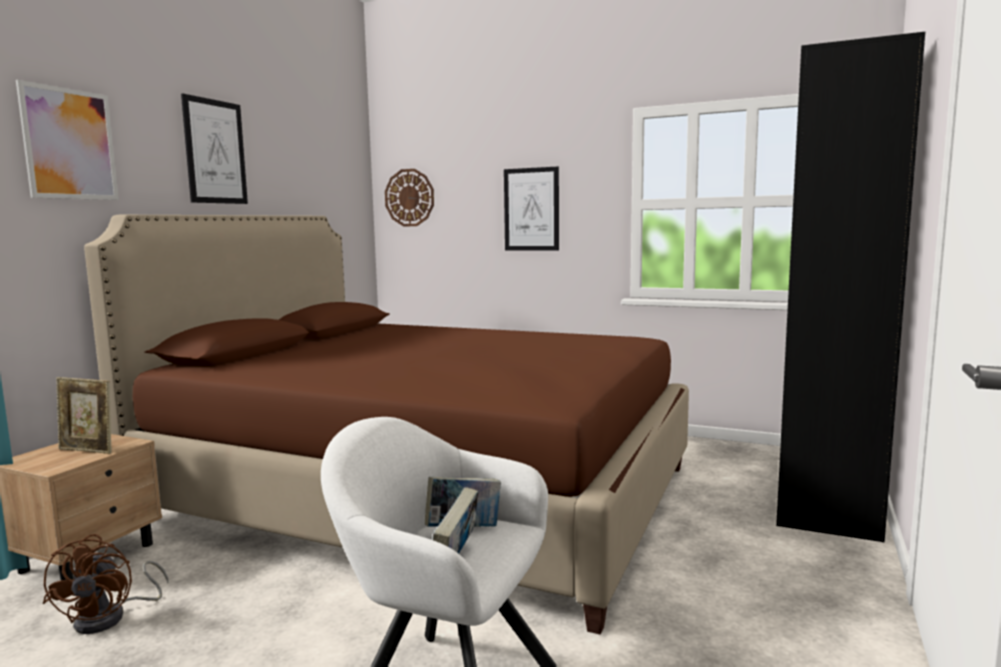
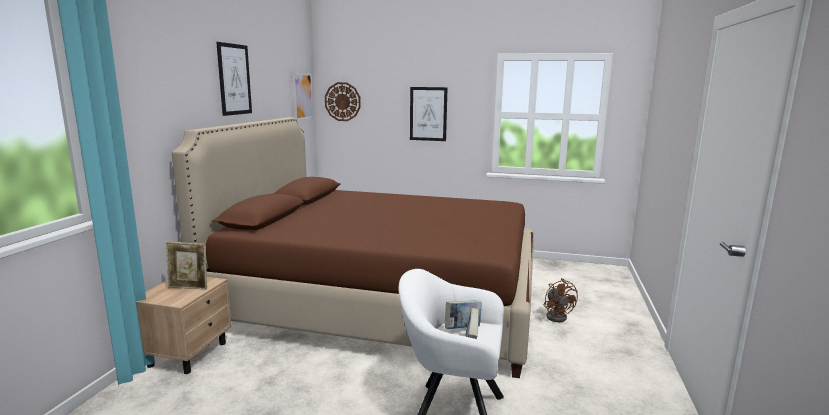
camera: 10 degrees left, 5 degrees up
(70, 144) = (160, 84): picture -> picture (302, 96)
(111, 617) = (231, 390): brown fan -> brown fan (557, 316)
(825, 493) = (610, 290): black bookcase -> none

